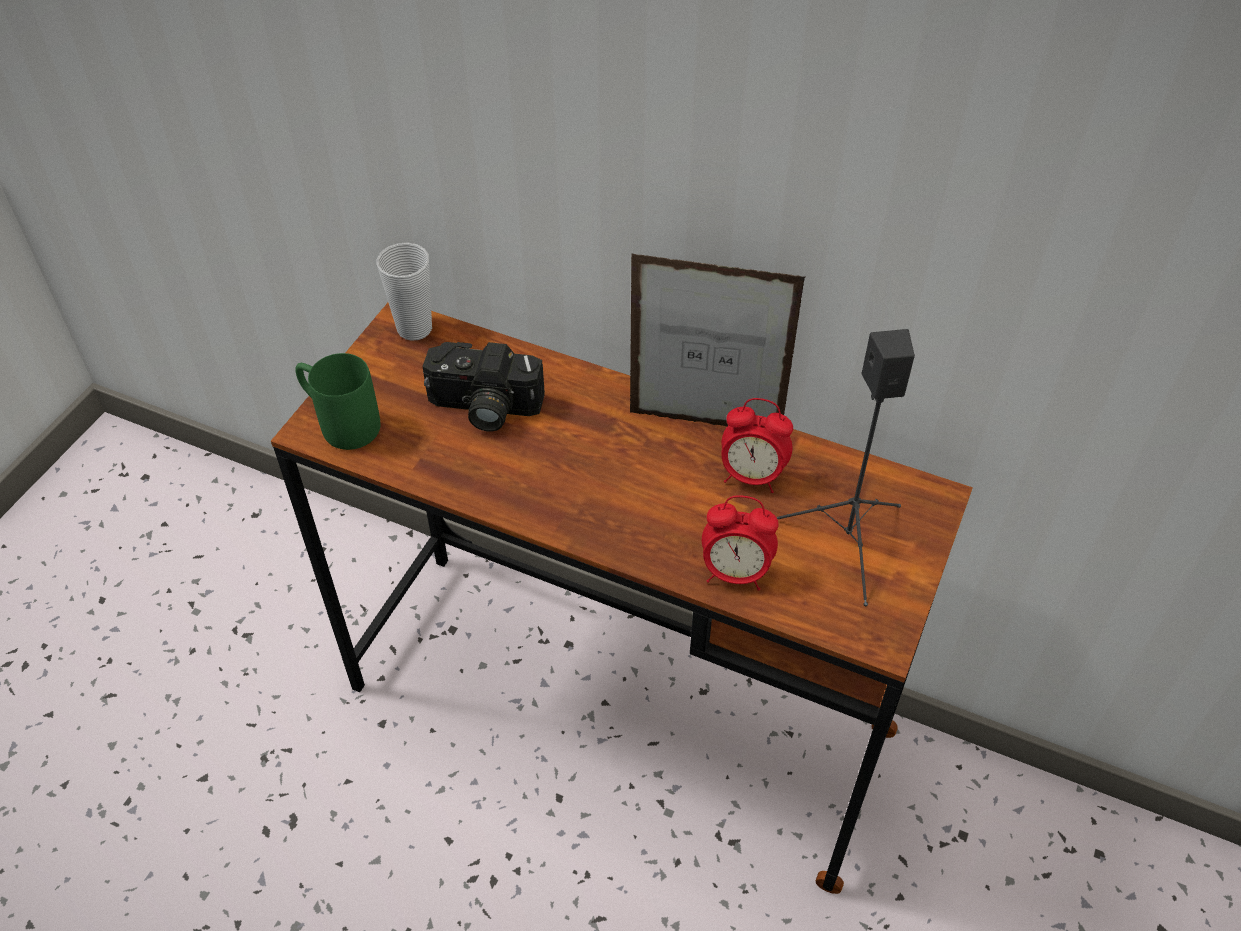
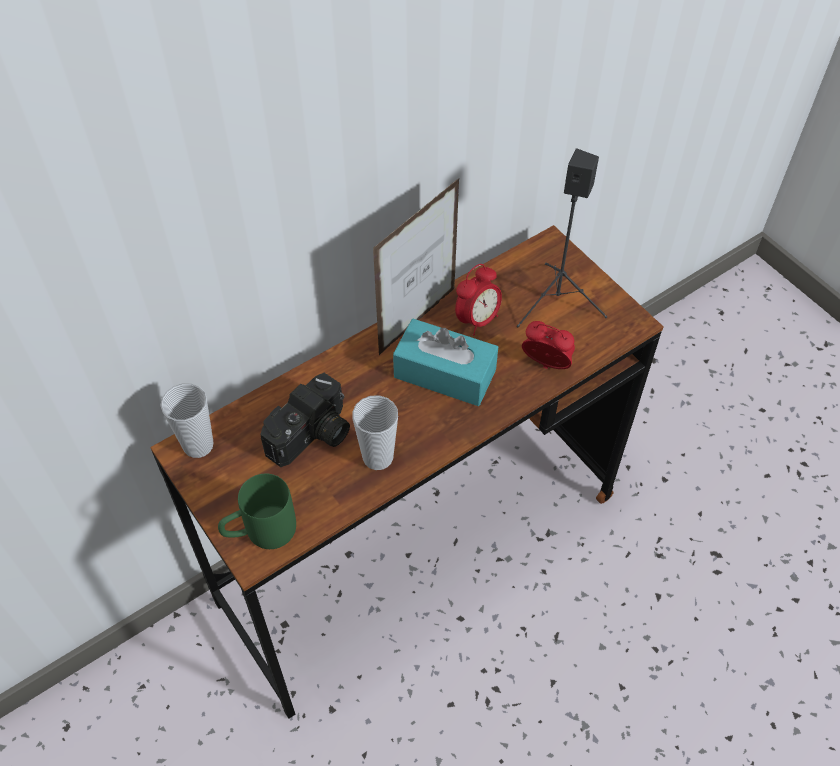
camera: 60 degrees left, 5 degrees up
(492, 473) = (378, 457): none -> cup
(648, 481) = (445, 373): none -> turquoise tissue box
(735, 573) = (546, 366): alarm clock -> alarm clock turned 105 degrees counterclockwise

